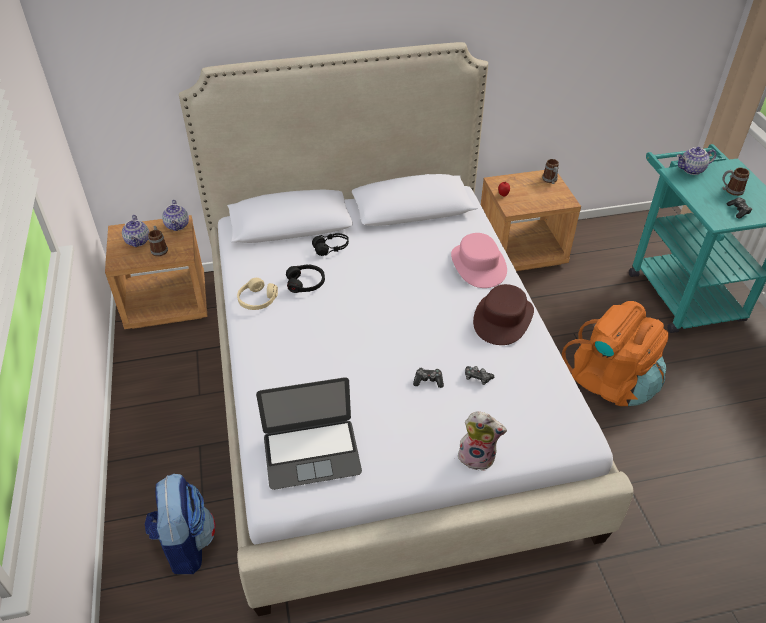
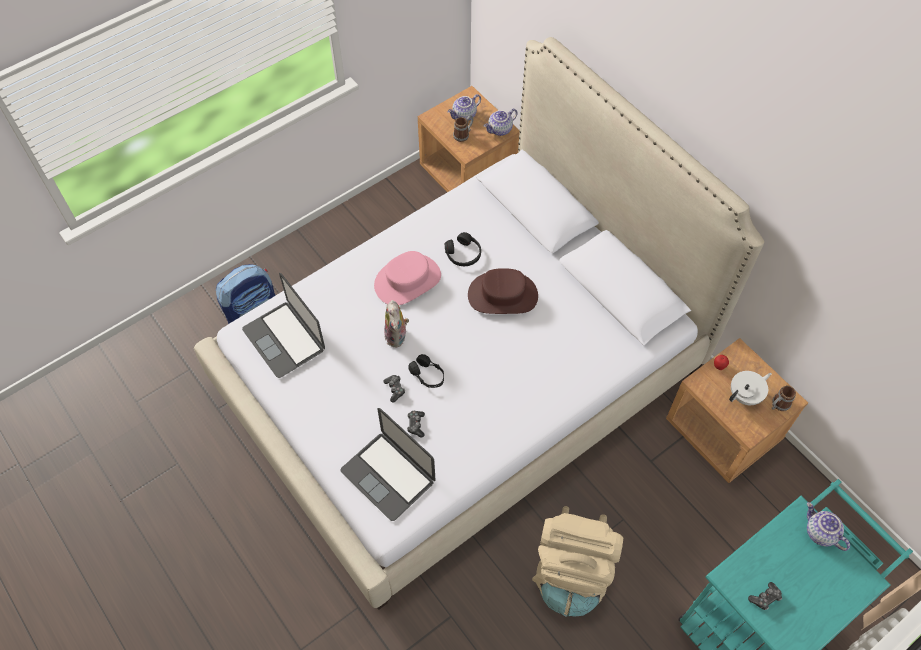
camera: 65 degrees right, 15 degrees up
(257, 300) = (424, 230): beige headphones -> none
(331, 248) = (519, 252): black headphones -> black headphones (428, 375)
(478, 265) = (565, 377): pink hat -> pink hat (407, 280)
(478, 457) = (331, 453): plush toy -> plush toy (397, 336)
(502, 319) = (500, 422): brown hat -> brown hat (503, 295)
(526, 417) = (388, 475): none -> laptop
(535, 192) = (745, 395): none -> white teapot
(611, 382) = (571, 572): orange backpack -> beige backpack
(730, 190) = (804, 584): mug -> none

